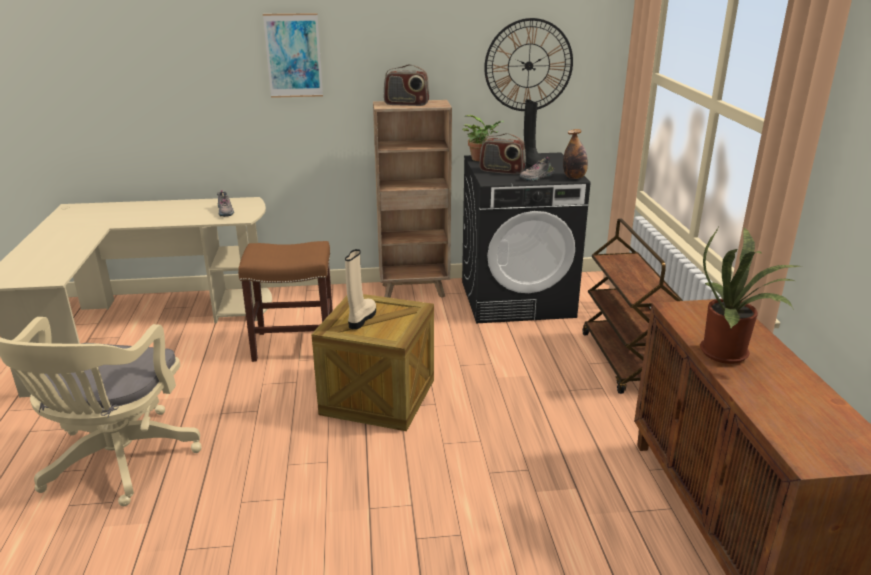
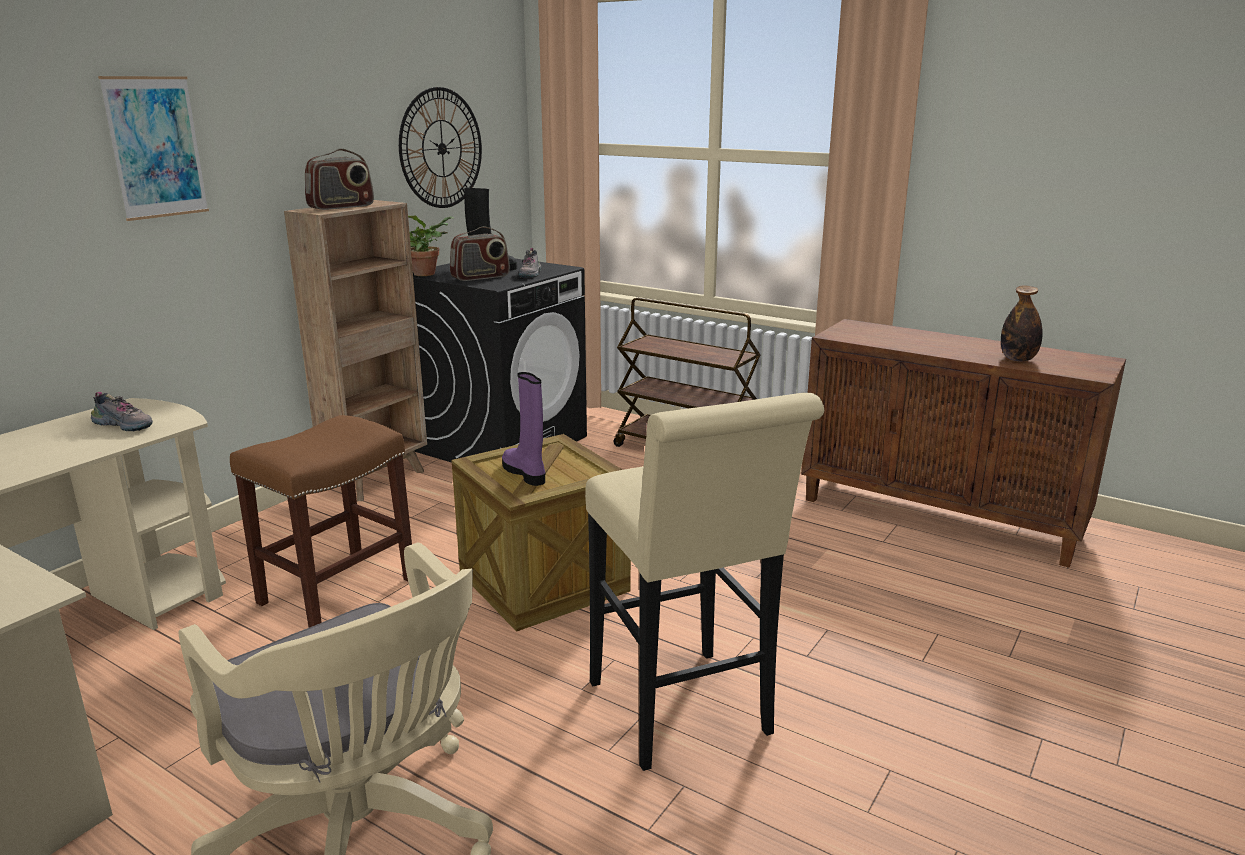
camera: 50 degrees left, 5 degrees down
(297, 515) = (684, 716): none -> beige stool
(361, 318) = (525, 473): beige boot -> purple boot
(574, 177) = (562, 267): bottle -> bottle (1018, 359)
(729, 354) = (929, 346): potted plant -> none

